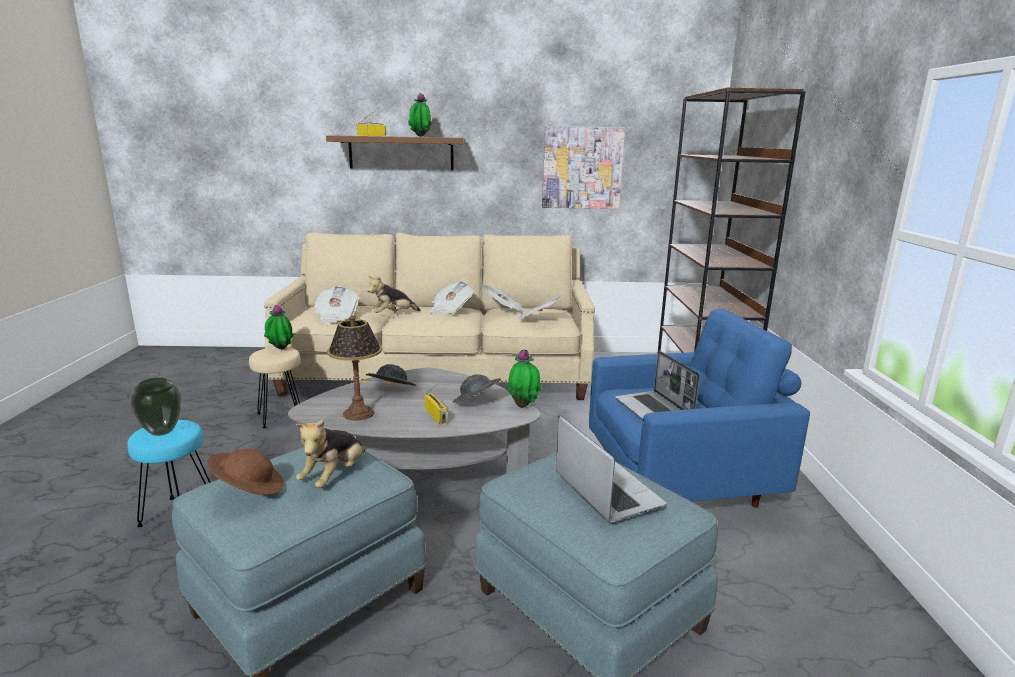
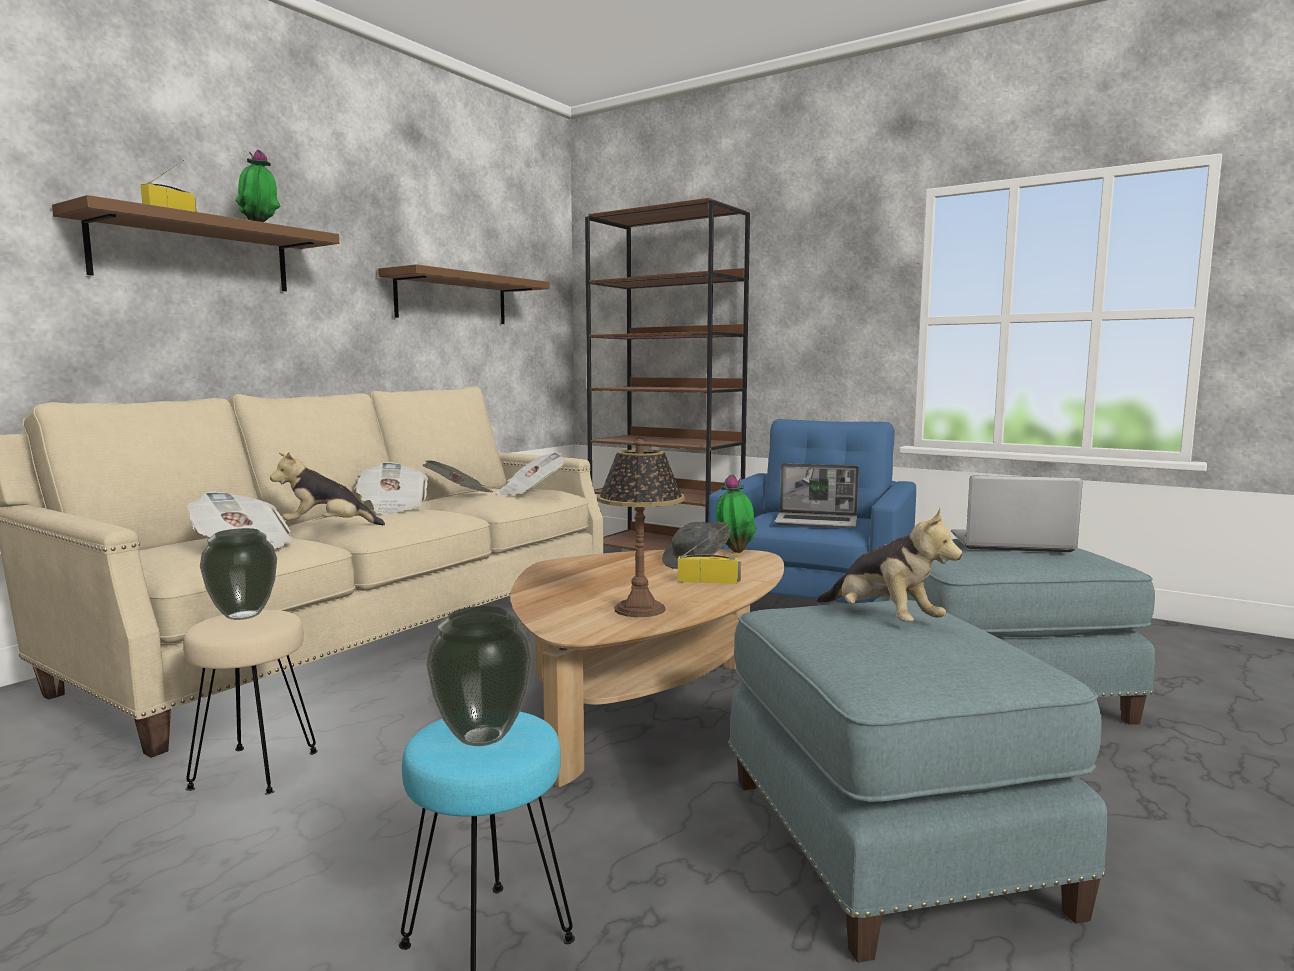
camera: 55 degrees left, 10 degrees down
(249, 489) = (902, 653): brown hat -> none
(280, 350) = (243, 616): potted plant -> vase
(391, 391) = (588, 586): grey hat -> none
(393, 314) = (327, 527): plush toy -> plush toy turned 75 degrees clockwise
(420, 476) = (647, 707): grey coffee table -> brown coffee table
(582, 168) = (452, 299): picture -> brown shelf

